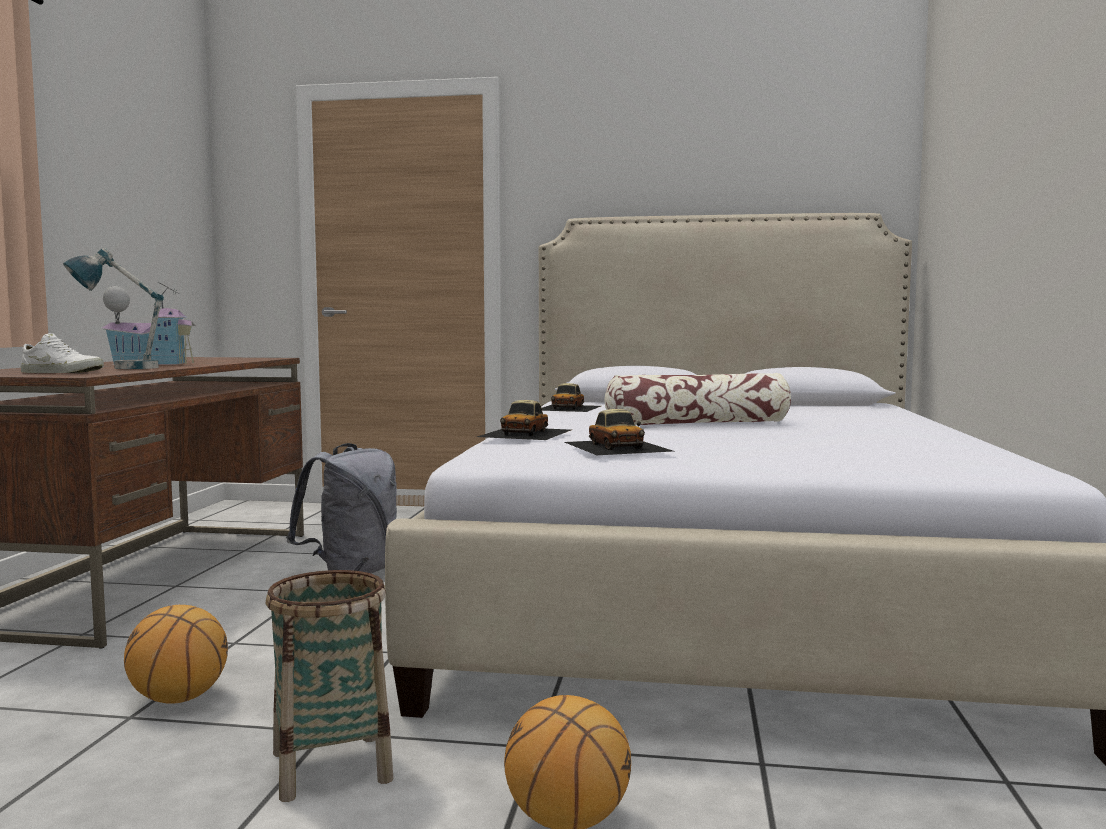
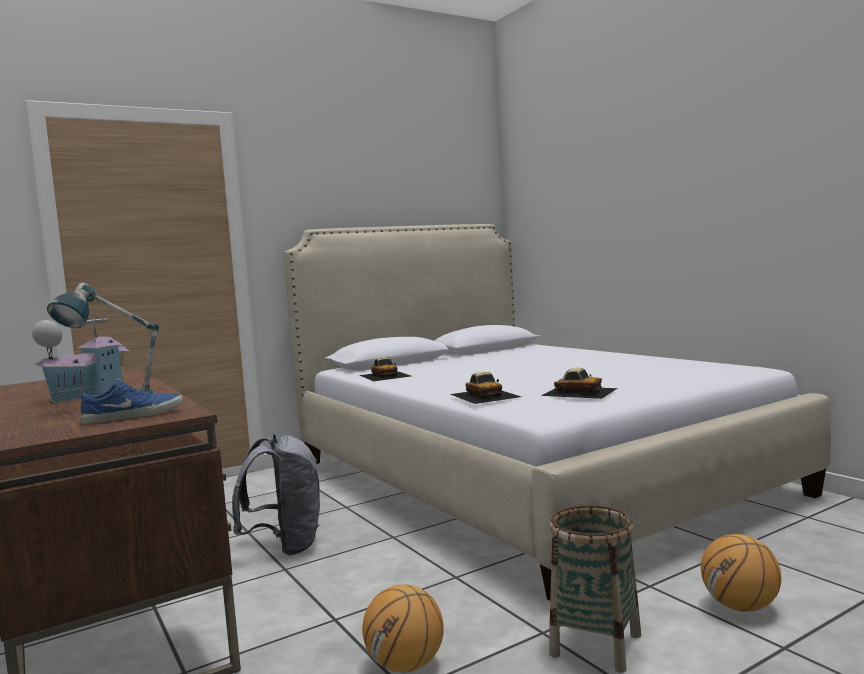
camera: 40 degrees left, 0 degrees up
(64, 372) = (134, 415): white shoe -> blue shoe
(698, 423) = (517, 371): pillow -> none

